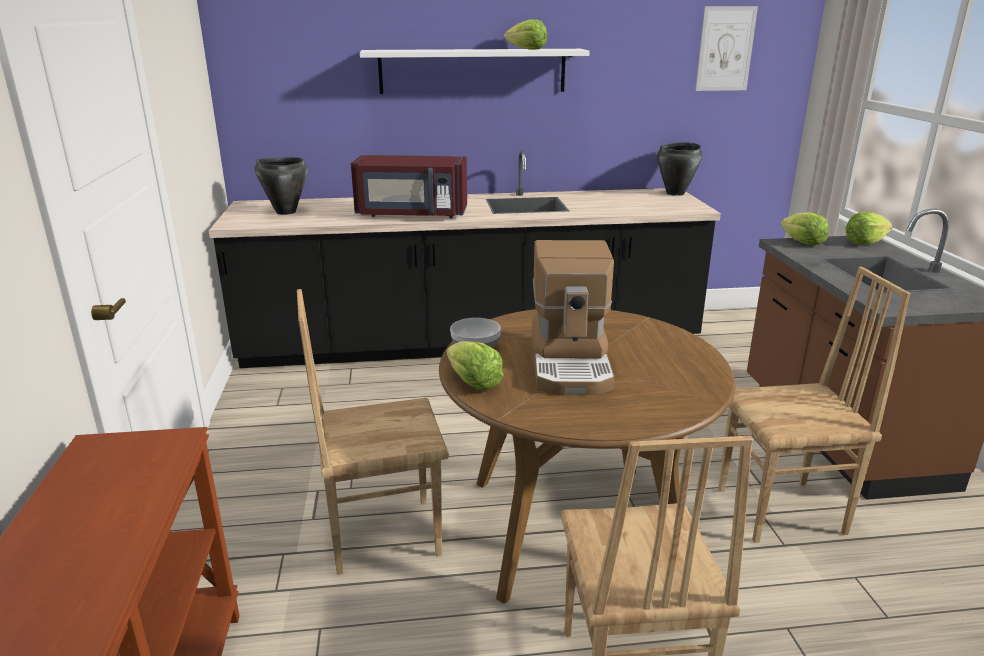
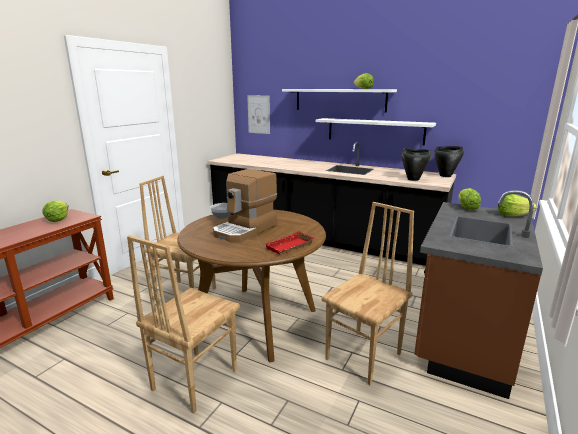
camera: 35 degrees right, 5 degrees down
(285, 212) = (245, 159): black cooking pot -> black cooking pot (413, 179)
(411, 214) = (290, 166): red microwave -> none
(473, 383) = (197, 226): lettuce -> lettuce (58, 219)
(544, 127) = (375, 131): none -> white shelf
(700, 372) = (290, 247): none -> red tray
(725, 49) = (491, 90): picture -> picture (258, 114)
(782, 512) = (365, 356): brown chair -> brown chair turned 75 degrees counterclockwise

